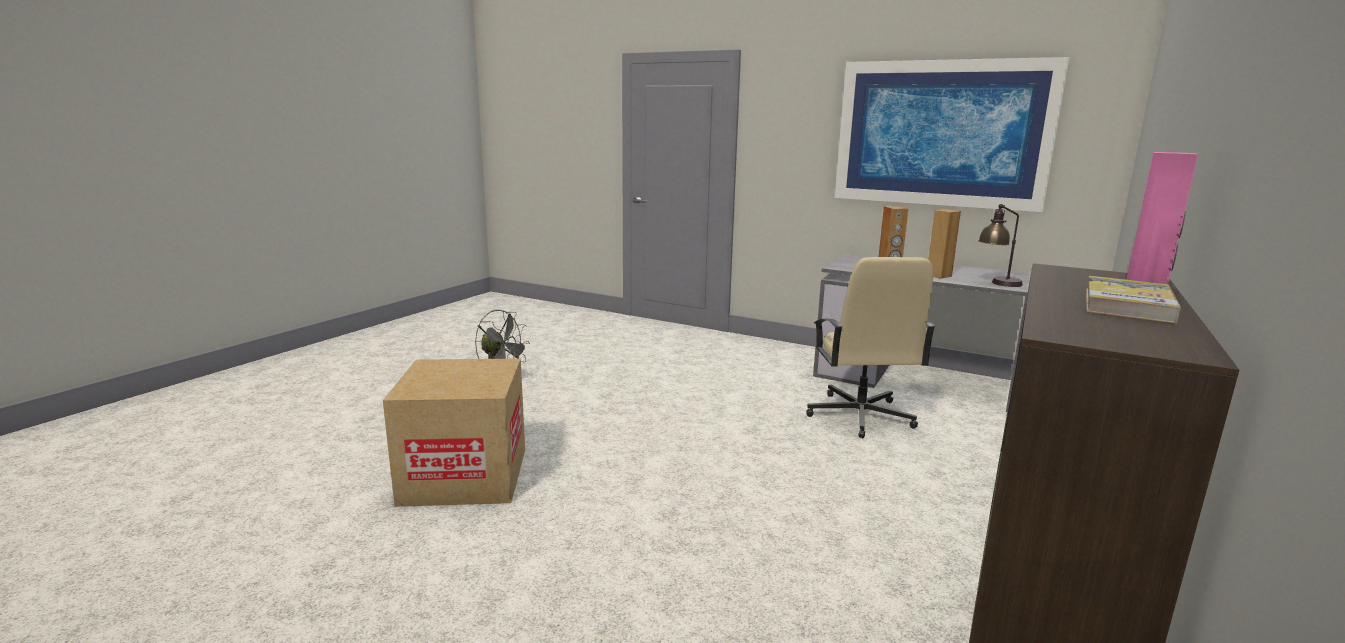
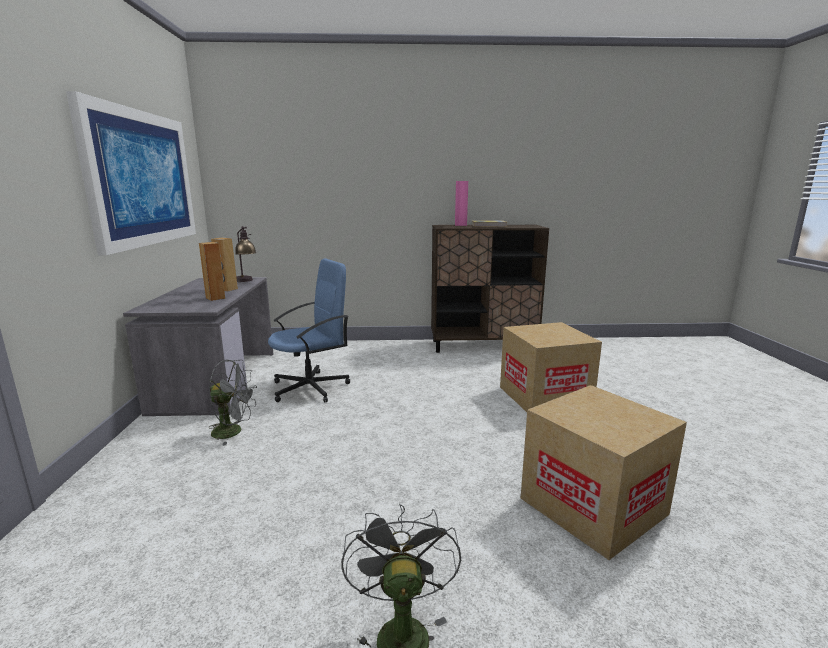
camera: 120 degrees left, 0 degrees up
(684, 576) = (544, 397): none -> cardboard box
(773, 374) = (233, 432): none -> grey fan
(860, 416) = (311, 388): beige office chair -> blue office chair

